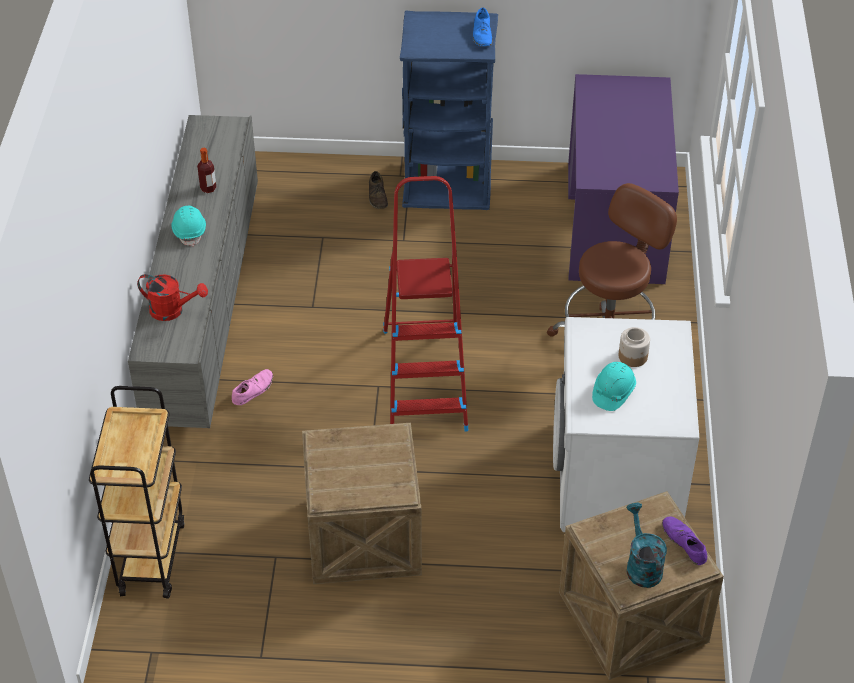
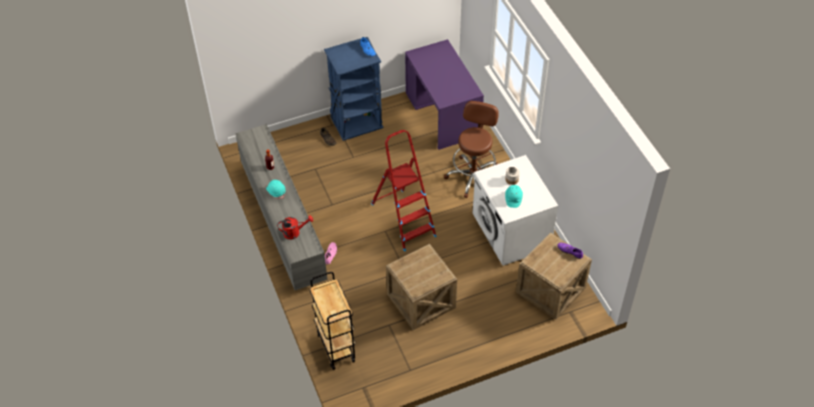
camera: 25 degrees left, 5 degrees up
(641, 565) = (559, 267): turquoise watering can -> none

